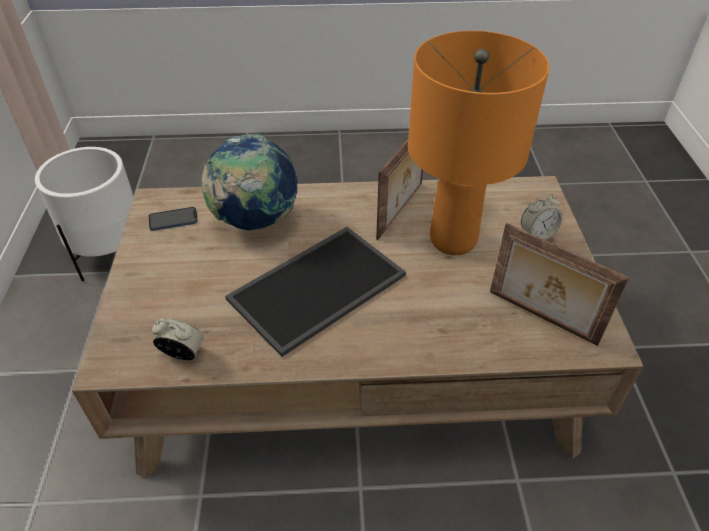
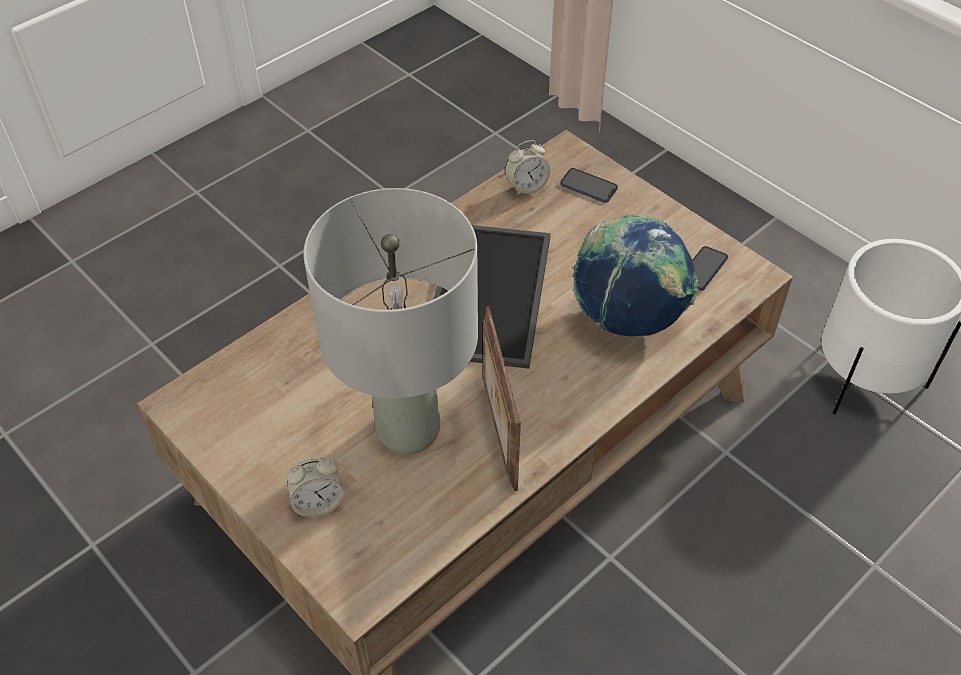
camera: 140 degrees right, 5 degrees up
(143, 320) = (588, 187): none -> phone
(452, 240) = (408, 429): orange table lamp -> grey table lamp
(537, 234) = (318, 503): alarm clock -> alarm clock turned 135 degrees counterclockwise
(541, 318) = (256, 392): picture frame -> none

